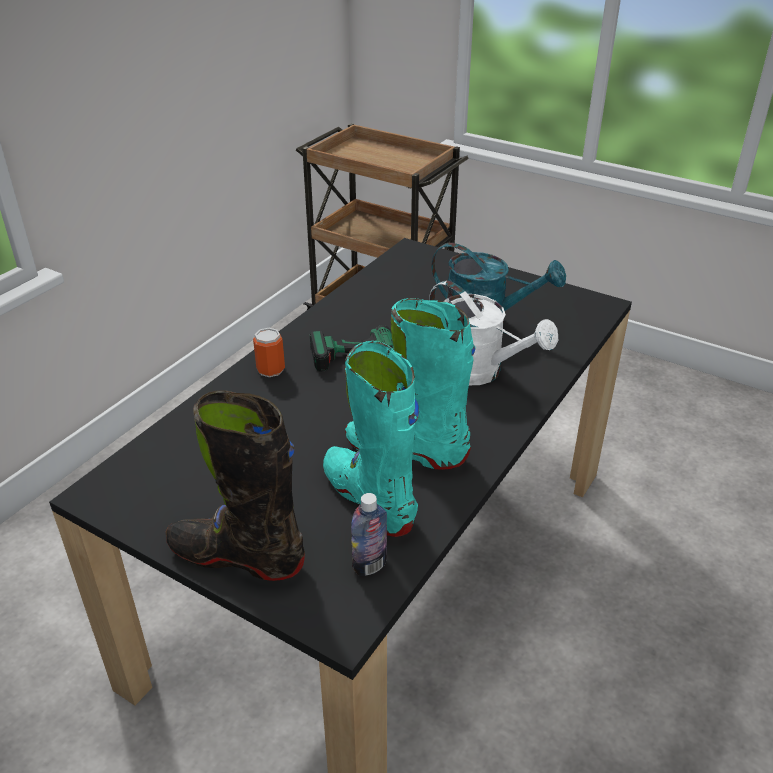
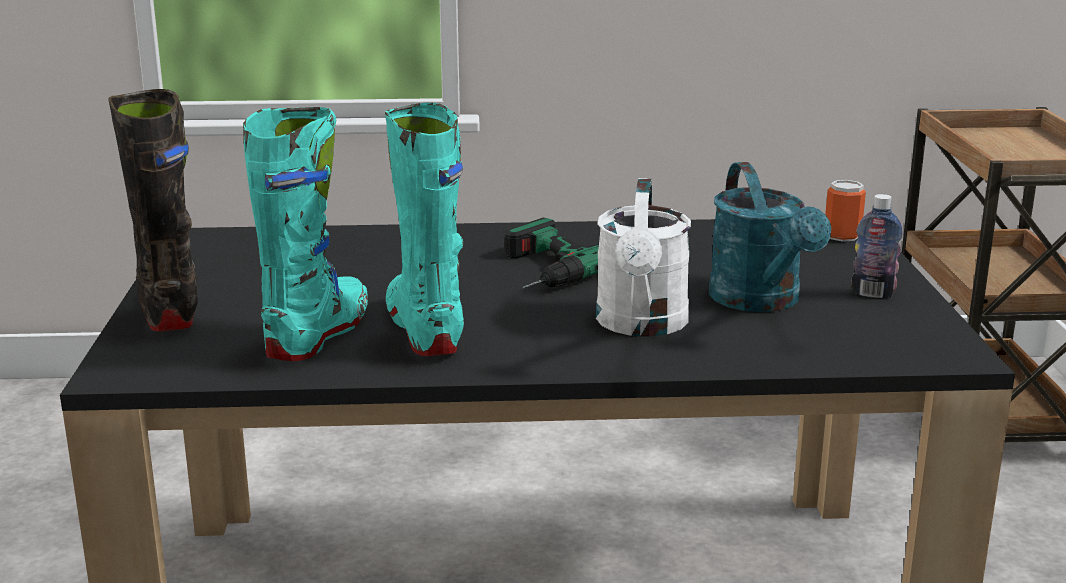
camera: 55 degrees right, 15 degrees down
(270, 370) = (474, 238): can -> can (842, 236)
(370, 565) = (214, 362): bottle -> bottle (873, 293)

